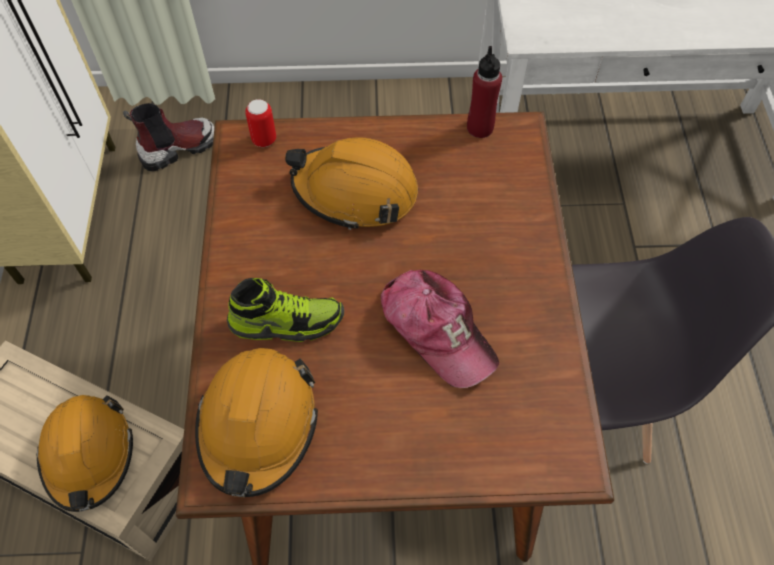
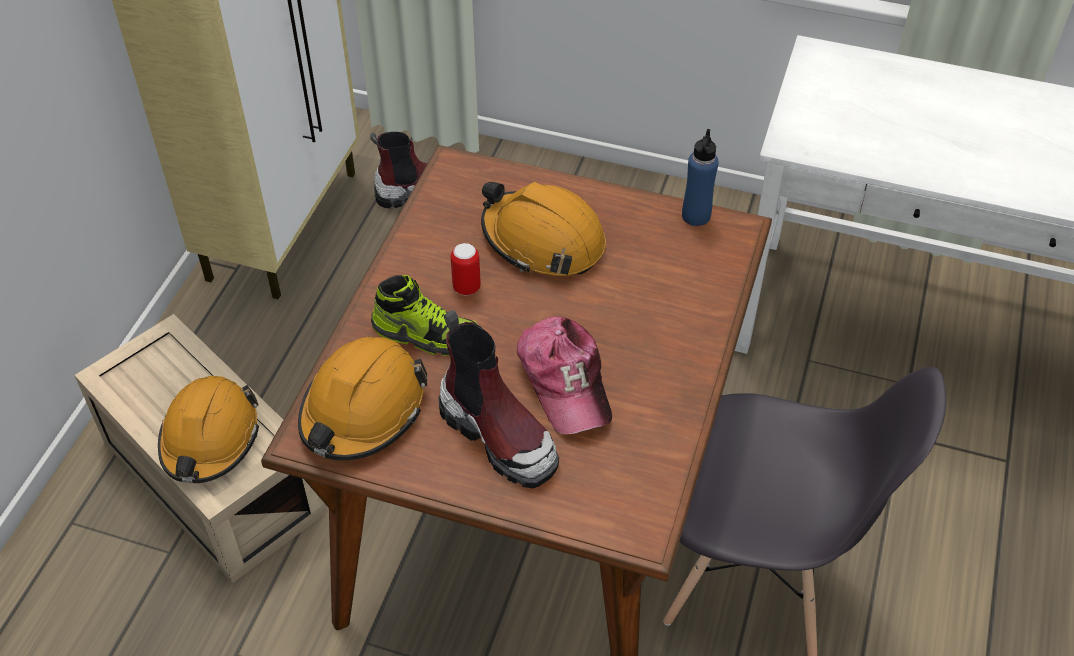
camera: 20 degrees right, 10 degrees down
(264, 140) = (476, 173): can -> can (466, 287)
(400, 407) = (499, 435): none -> boot
(480, 128) = (696, 216): red bottle -> blue bottle

